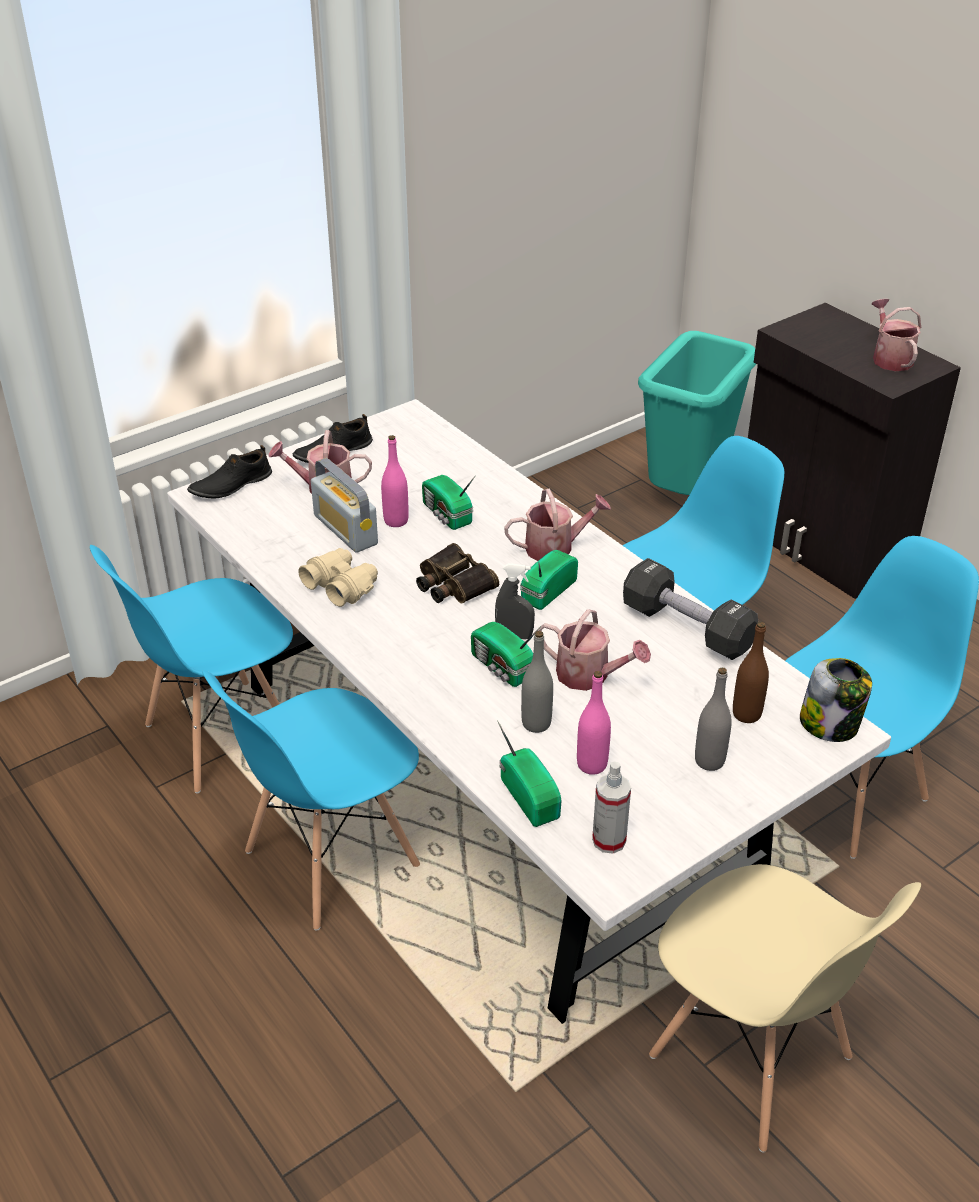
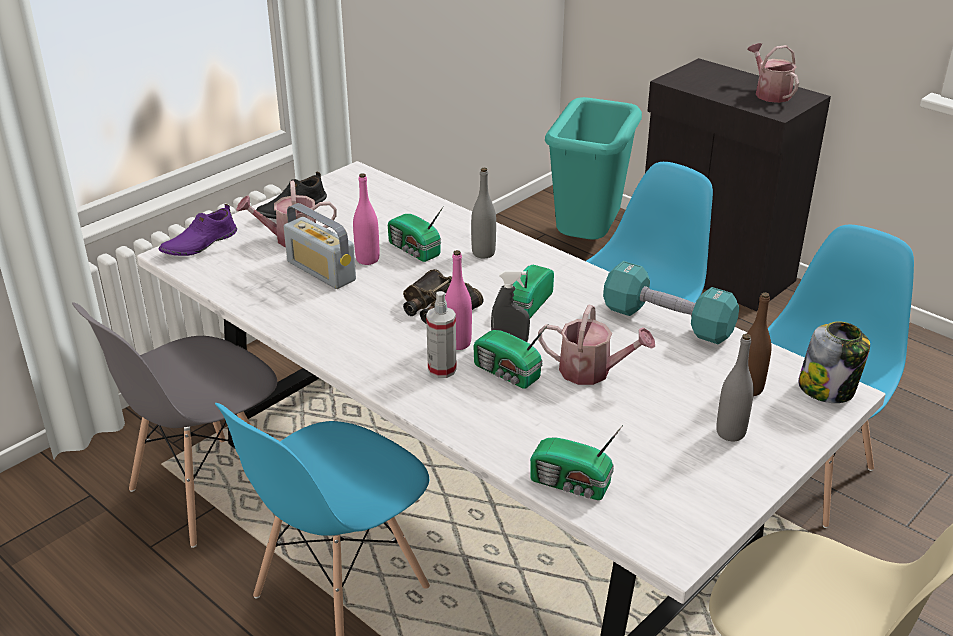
camera: 10 degrees left, 5 degrees down
(220, 735) = (206, 491): blue chair -> grey chair
(231, 485) = (199, 244): black shoe -> purple shoe
(341, 586) = (330, 318): beige binoculars -> none
(530, 796) = (572, 484): radio -> radio turned 150 degrees clockwise
(536, 723) = (555, 418): grey bottle -> grey bottle (483, 253)
(555, 547) = (524, 268): watering can -> none
(592, 765) = (621, 449): pink bottle -> pink bottle (458, 343)
(609, 840) = (661, 516): spray bottle -> spray bottle (442, 369)
(687, 628) = (667, 322): black dumbbell -> turquoise dumbbell

